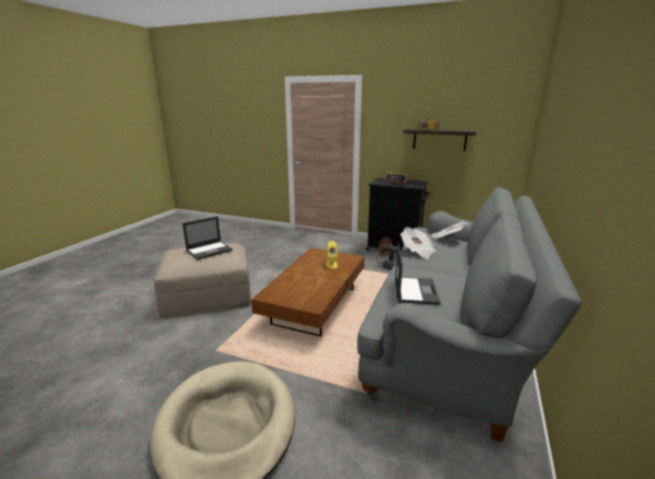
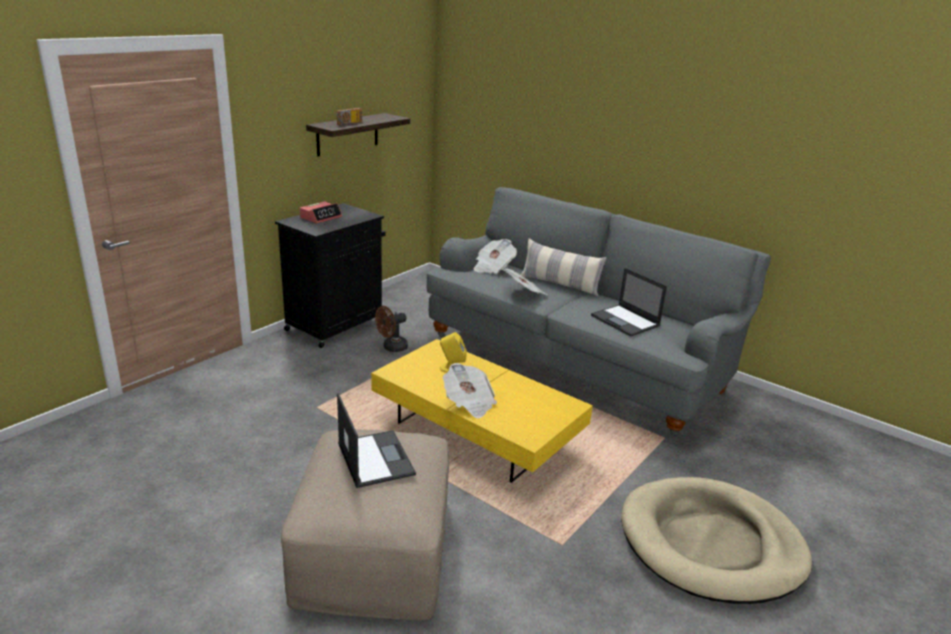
camera: 75 degrees left, 5 degrees up
(295, 274) = (469, 403): none -> newspaper
(315, 306) = (477, 434): brown coffee table -> yellow coffee table
(415, 290) = (626, 321): laptop -> laptop turned 150 degrees counterclockwise
(456, 262) = (560, 284): none -> pillow

